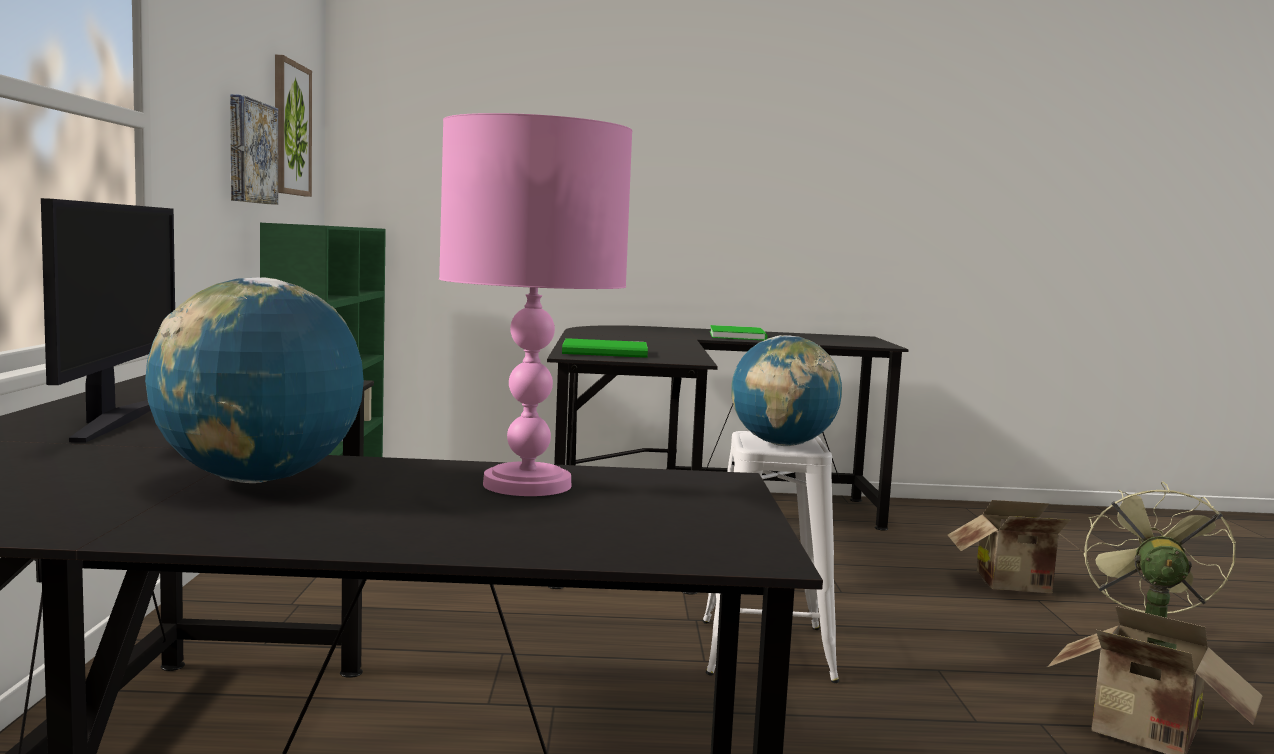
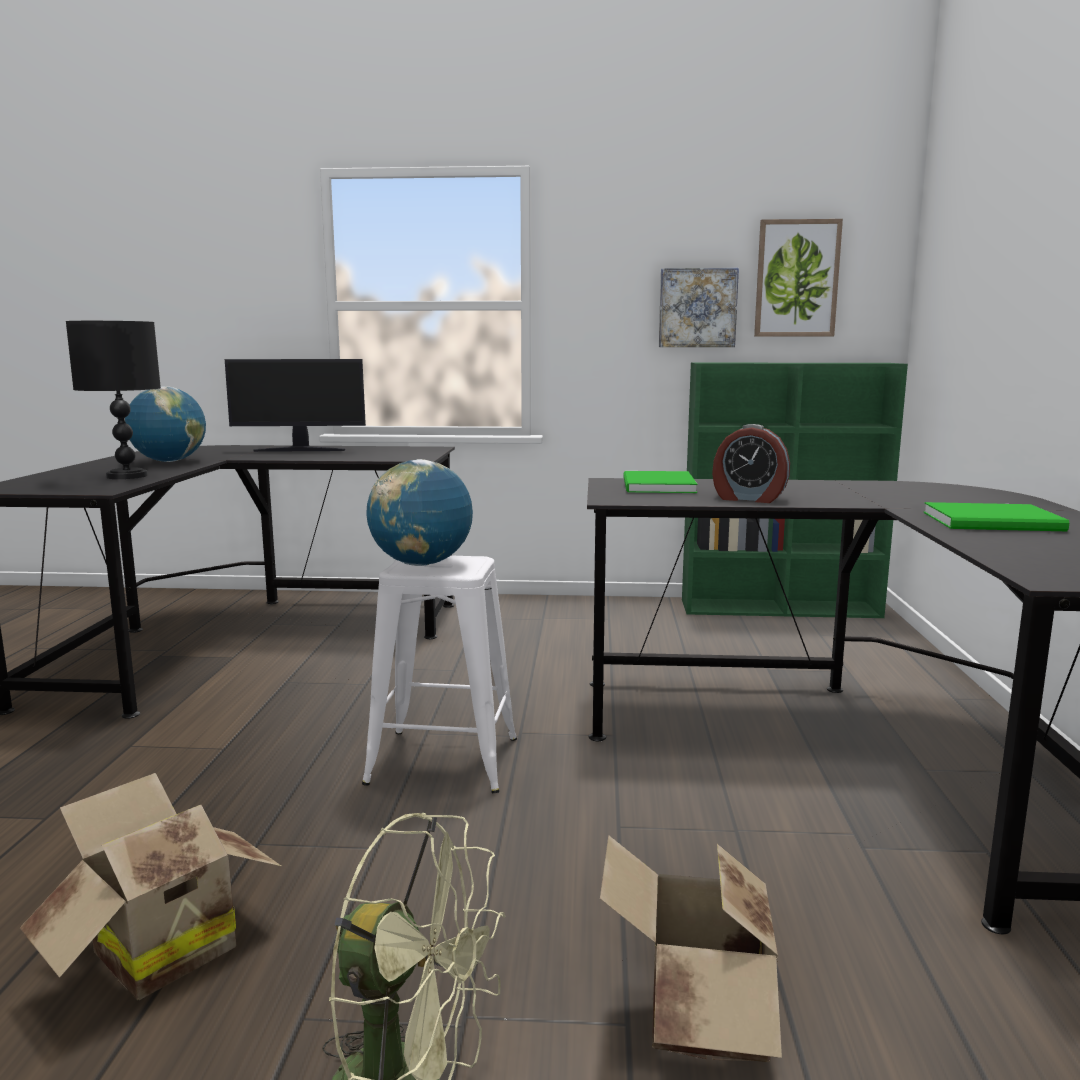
camera: 95 degrees right, 5 degrees up
(526, 485) = (126, 476): pink table lamp -> black table lamp
(670, 347) = (748, 498): none -> alarm clock

